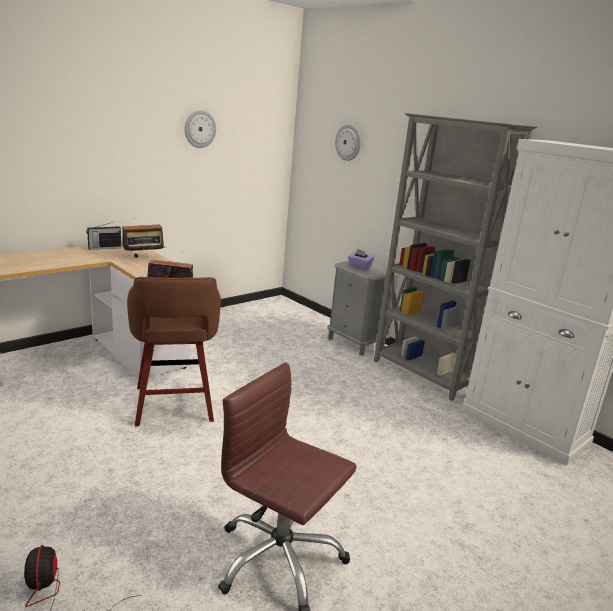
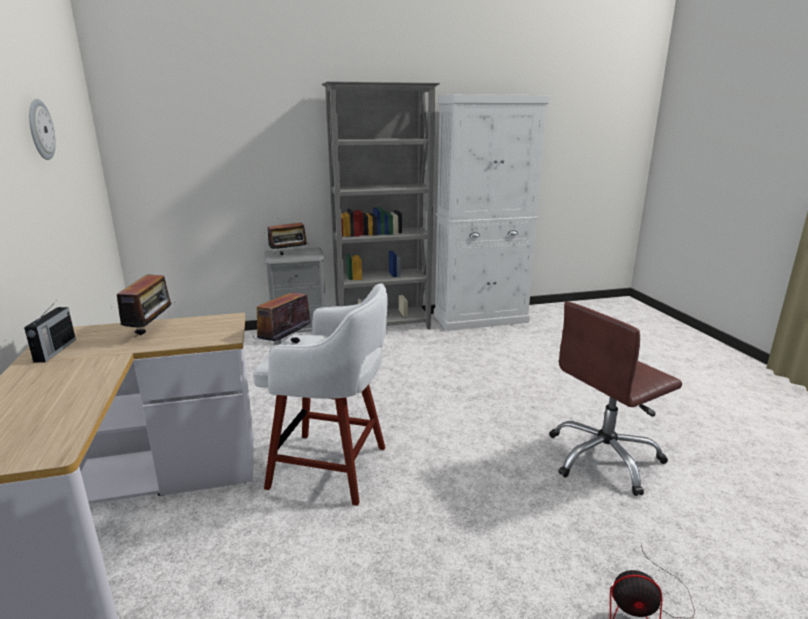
camera: 60 degrees left, 0 degrees up
(173, 405) = (332, 468): brown stool -> white stool
(348, 142) = (205, 125): wall clock -> none
(359, 266) = (289, 255): purple tissue box -> radio

